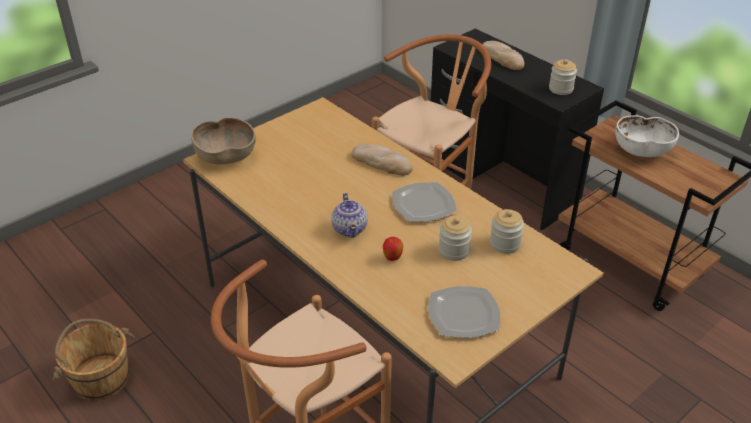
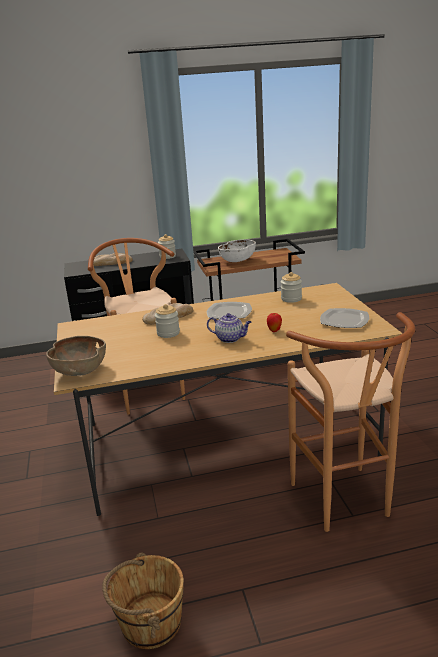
camera: 60 degrees left, 15 degrees down
(454, 251) = (284, 312): jar -> jar (168, 333)

